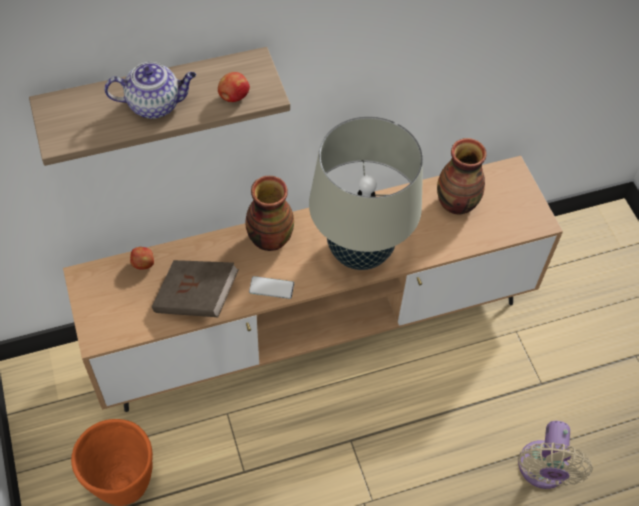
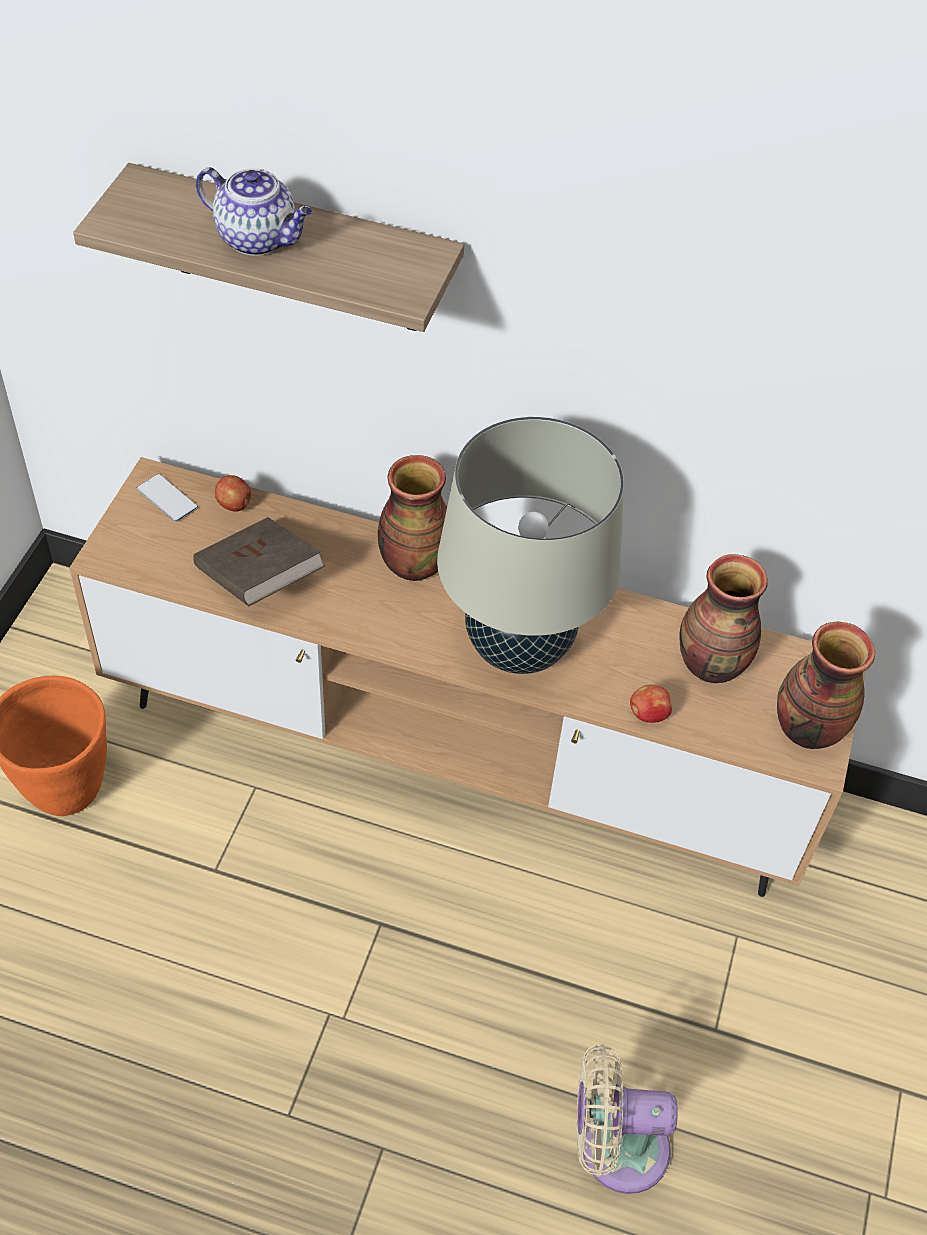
camera: 35 degrees right, 5 degrees down
(233, 97) = (360, 277): apple -> apple (647, 714)
(271, 287) = (362, 622): phone -> phone (167, 498)
(523, 209) = (806, 728): none -> vase
(542, 470) = (614, 1147): beige fan -> beige fan turned 45 degrees clockwise

